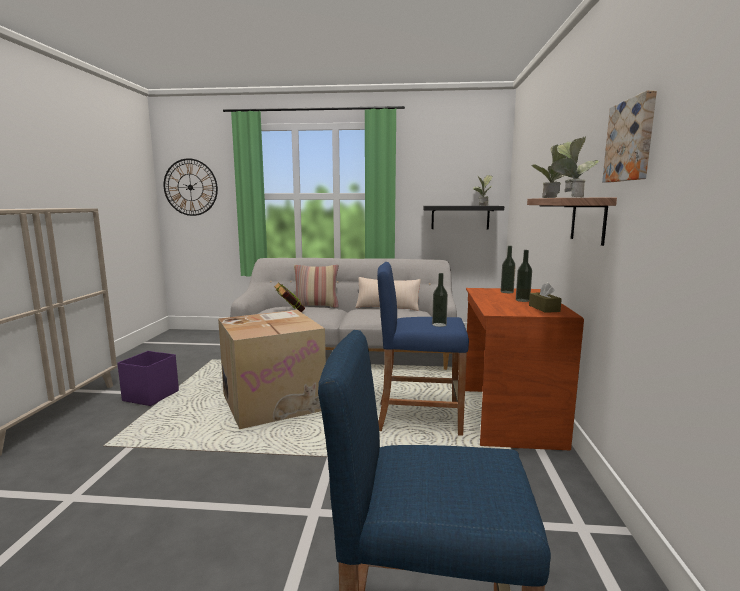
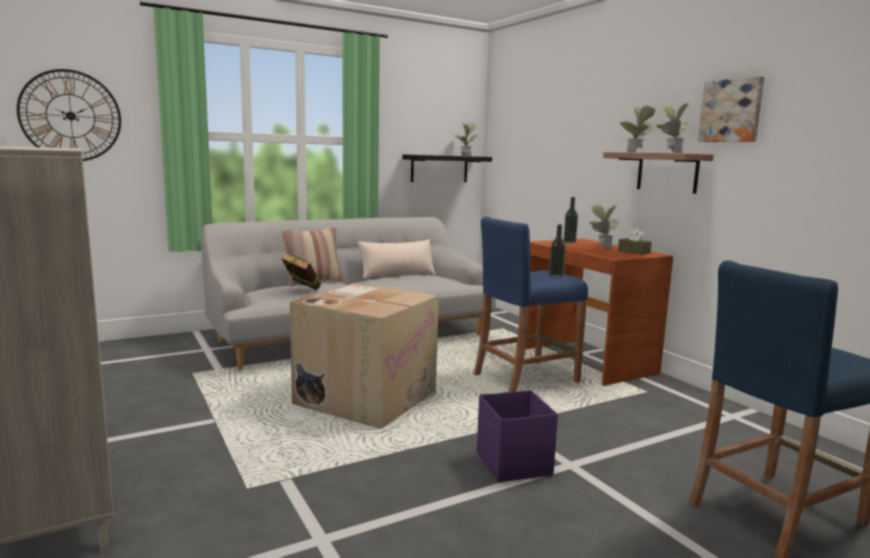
camera: 35 degrees left, 0 degrees up
(150, 396) = (192, 428): purple storage box -> purple storage box (513, 464)
(522, 300) = (601, 247): bottle -> potted plant

